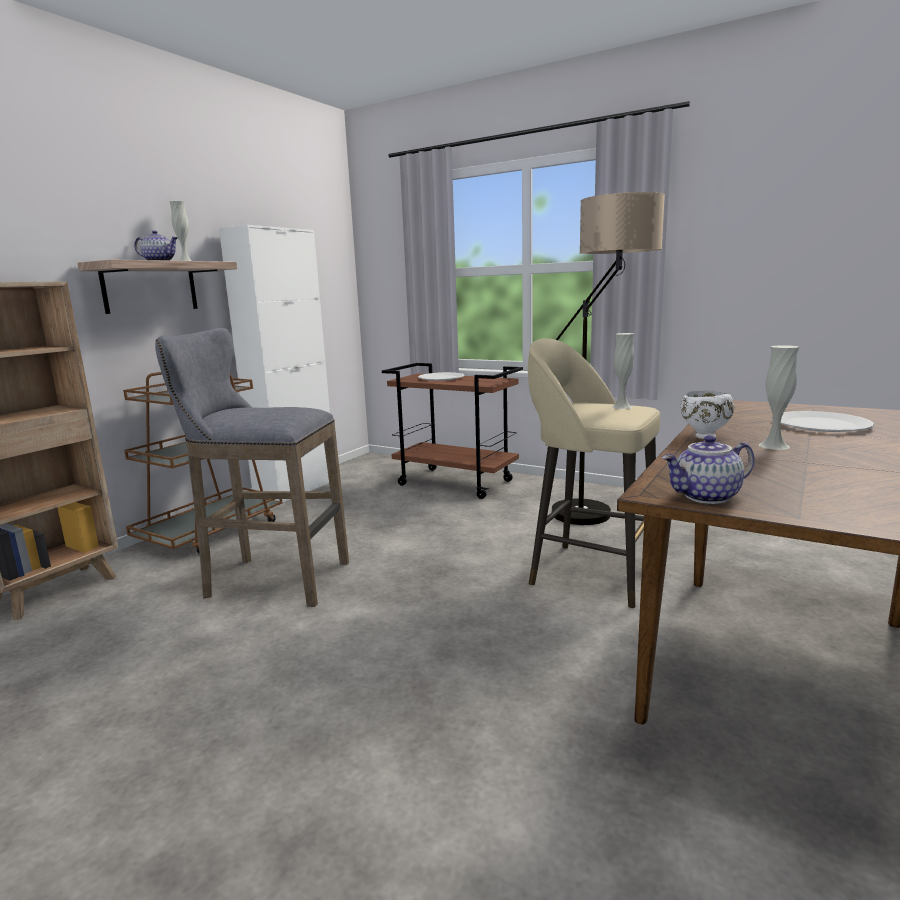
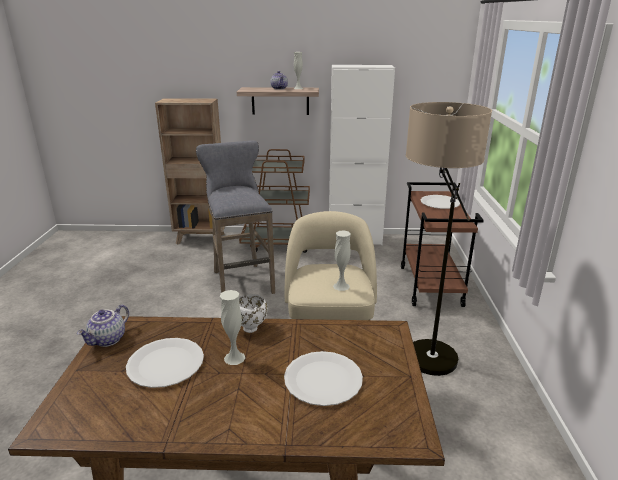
camera: 60 degrees right, 10 degrees up
(707, 497) = (108, 340): teapot -> teapot turned 105 degrees counterclockwise
(784, 471) = (166, 364): none -> white plate

